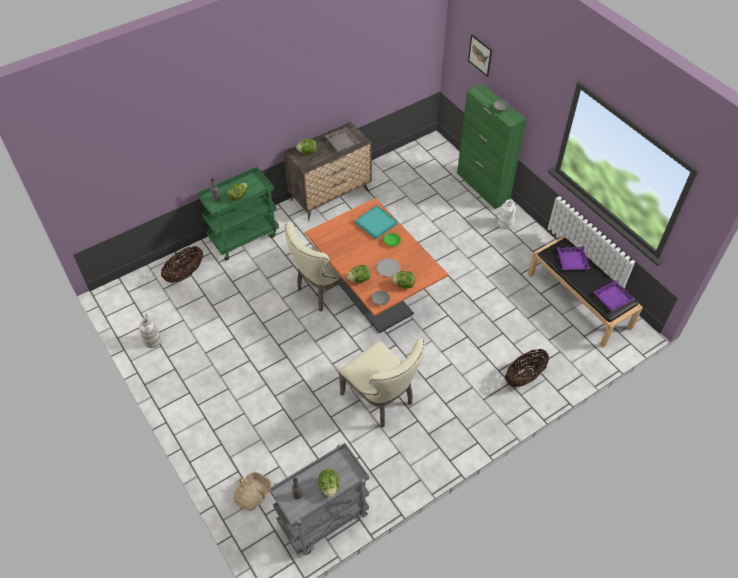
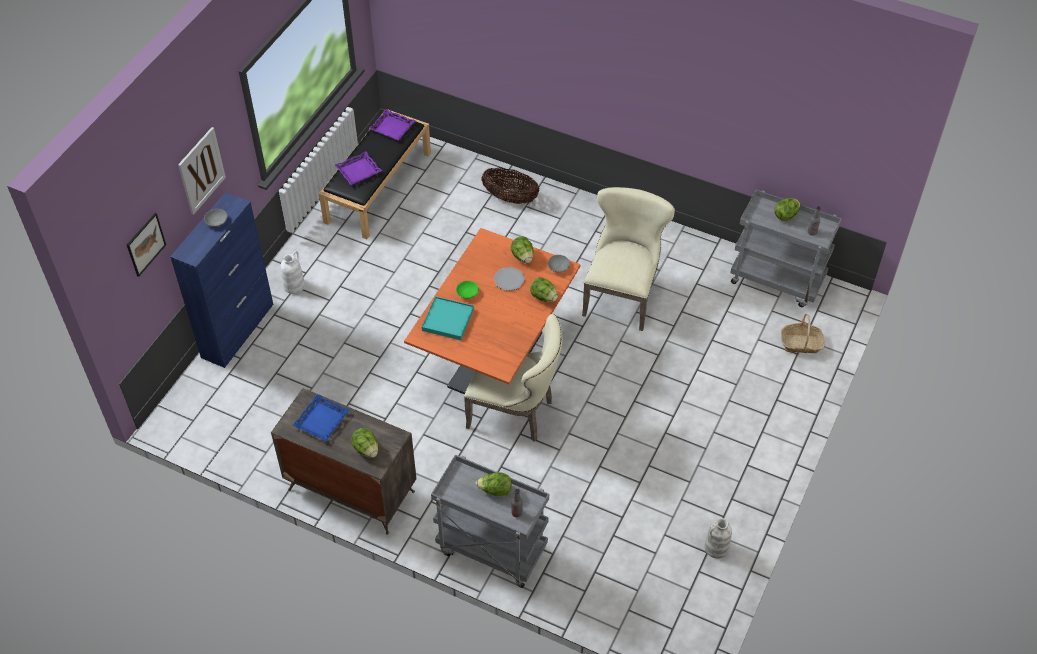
camera: 120 degrees left, 0 degrees up
(185, 274) = (597, 580): basket -> none
(244, 237) = (490, 550): green cart -> grey cart
(342, 141) = (321, 420): grey tray -> blue tray
(483, 187) = (238, 330): green cabinet -> blue cabinet
(525, 84) = (201, 170): none -> picture

